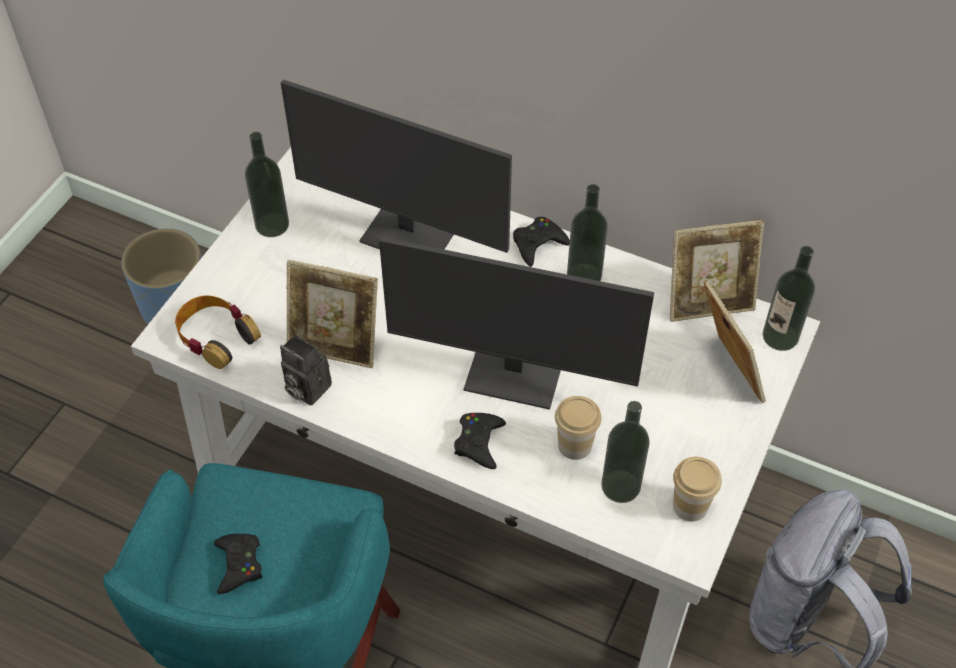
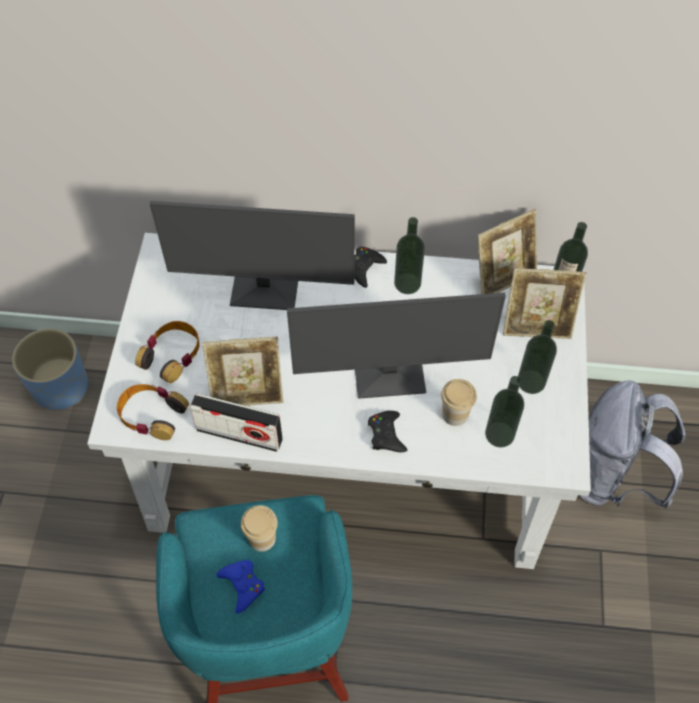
camera: 20 degrees left, 5 degrees up
(239, 564) = (242, 585): black game controller -> blue game controller
(268, 277) = (172, 355): none -> headphones
(272, 225) = (156, 311): bottle -> bottle (531, 381)
(305, 388) = (239, 434): camera -> radio
(690, 506) = (552, 433): cup -> cup (262, 538)
(726, 372) = (537, 326): picture frame -> picture frame turned 135 degrees clockwise

